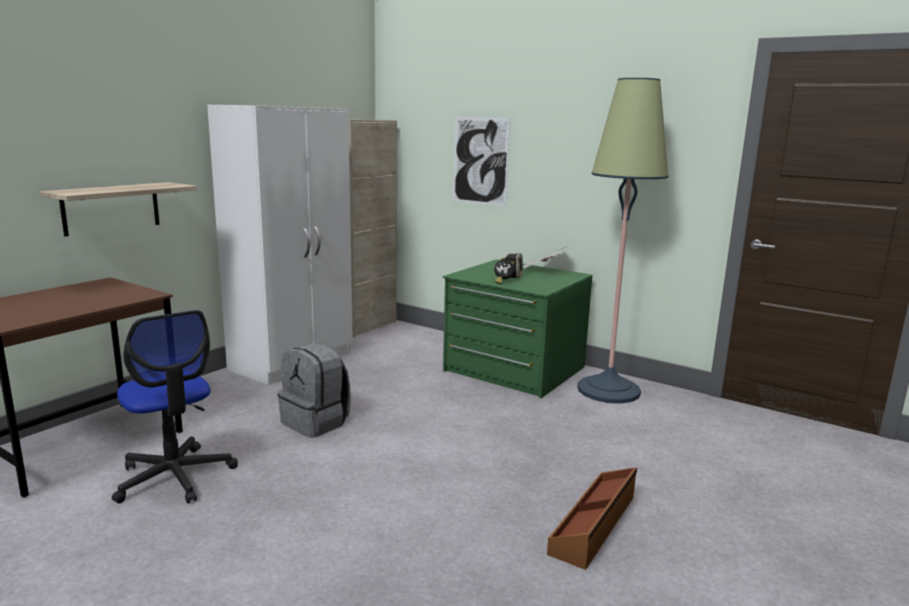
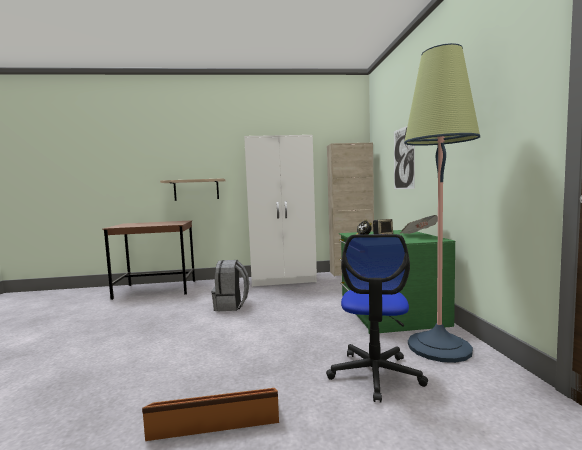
camera: 50 degrees right, 10 degrees down
(175, 477) = (148, 308): office chair -> office chair (375, 374)

